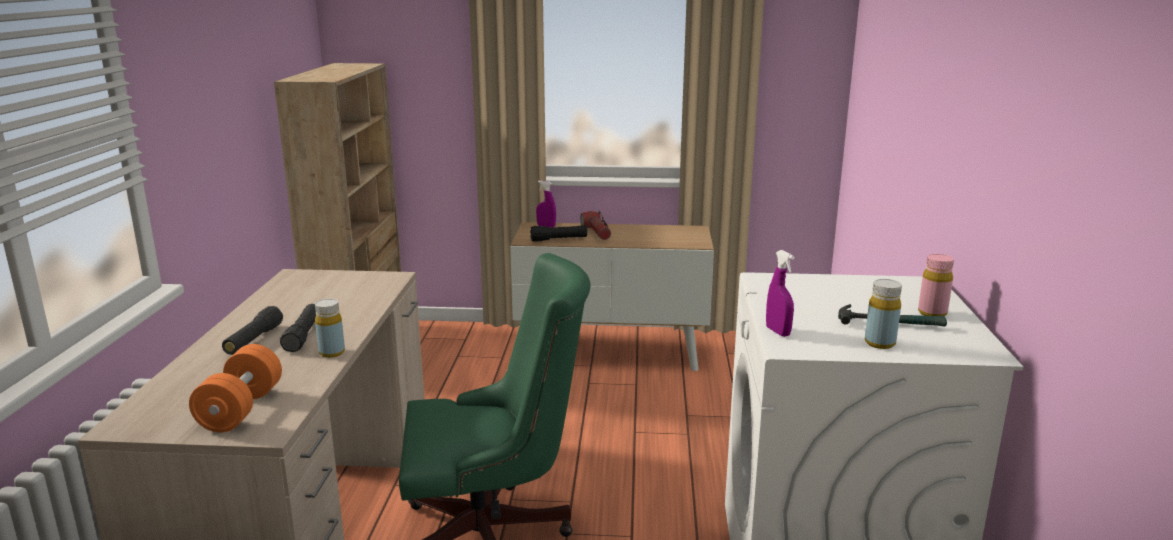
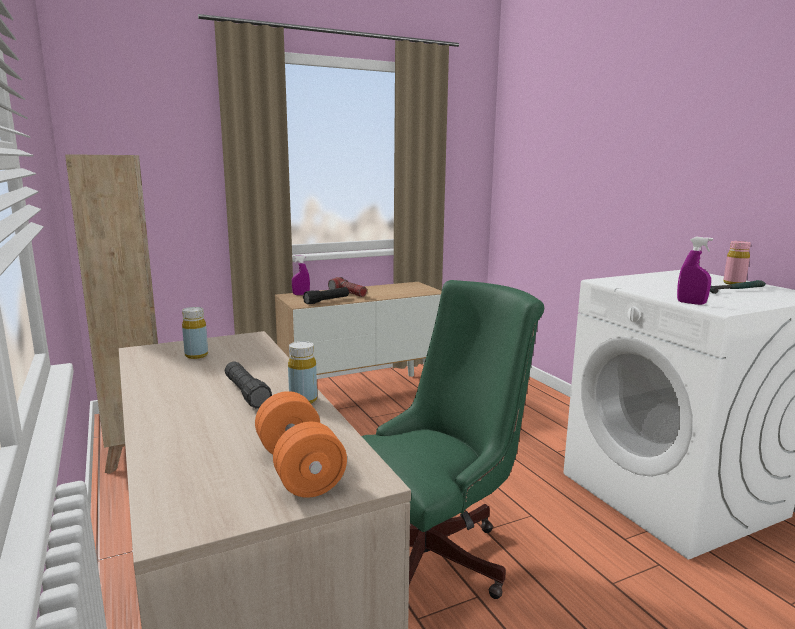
camera: 30 degrees left, 5 degrees down
(254, 340) = (197, 408): black flashlight -> none
(879, 343) = (754, 299): yellow bottle -> yellow bottle (196, 355)

